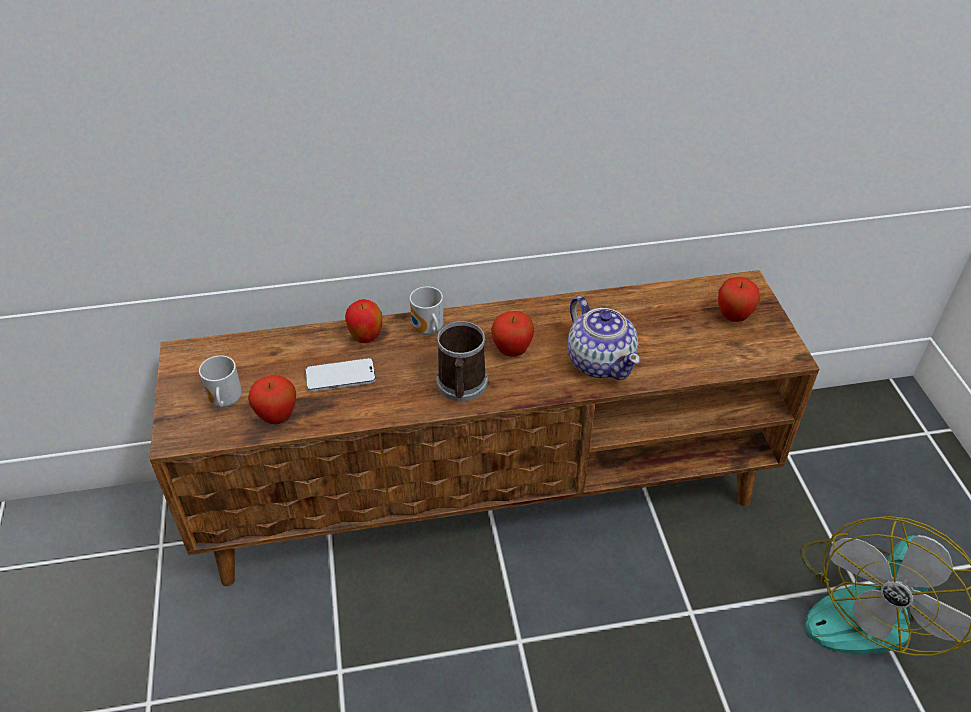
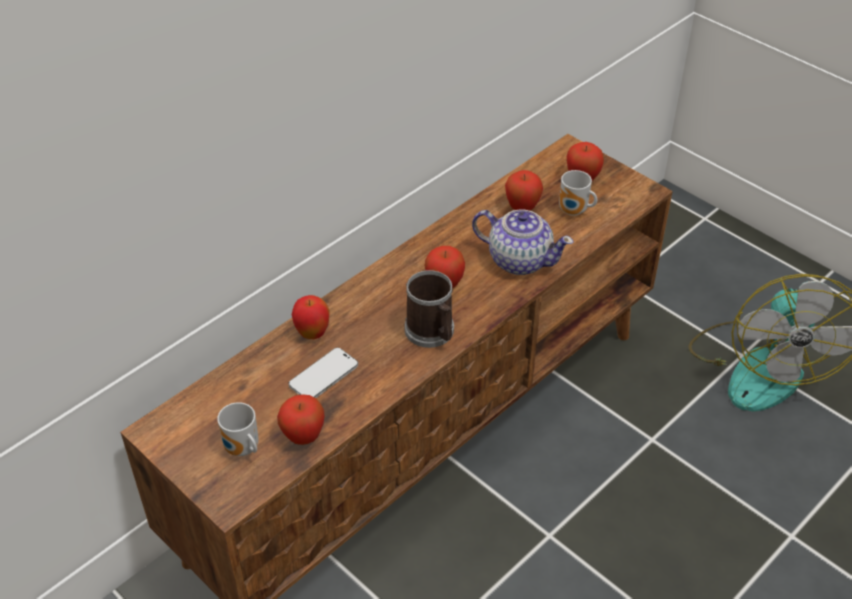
camera: 35 degrees left, 0 degrees up
(427, 331) = (359, 302): mug -> mug (574, 212)
(648, 317) = (522, 208): none -> apple

